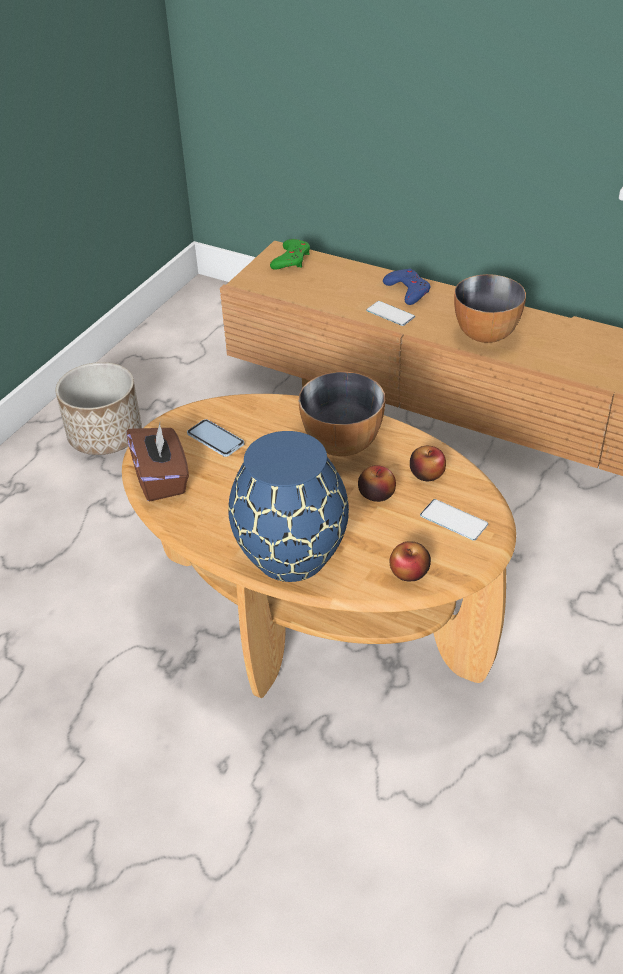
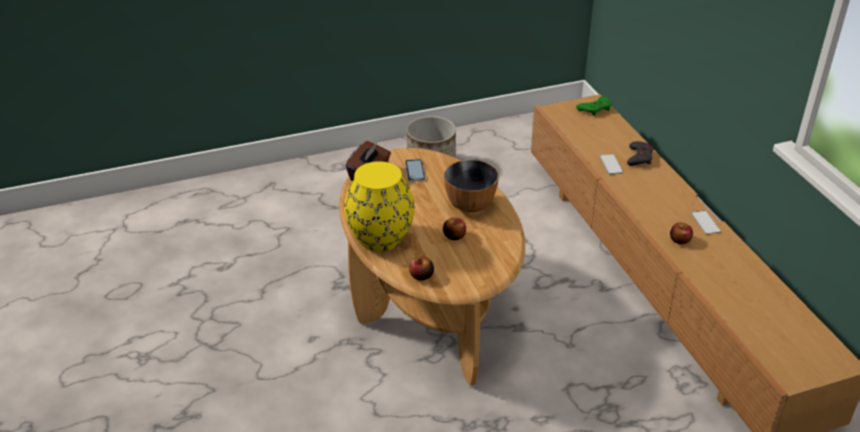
camera: 40 degrees right, 5 degrees down
(292, 554) = (381, 238): blue vase -> yellow vase
(408, 290) = (639, 157): blue game controller -> grey game controller
(427, 474) = (491, 241): apple -> apple (680, 240)
(453, 520) = (474, 268): phone -> phone (705, 222)
(485, 334) = (651, 203): bowl -> none

